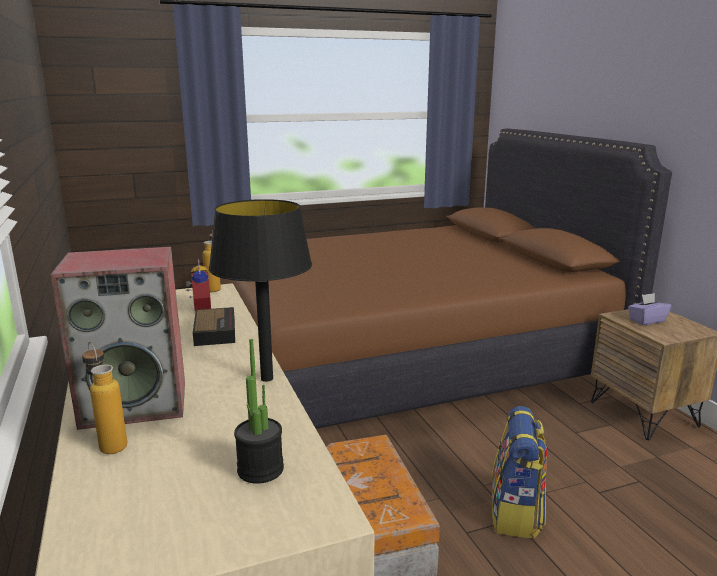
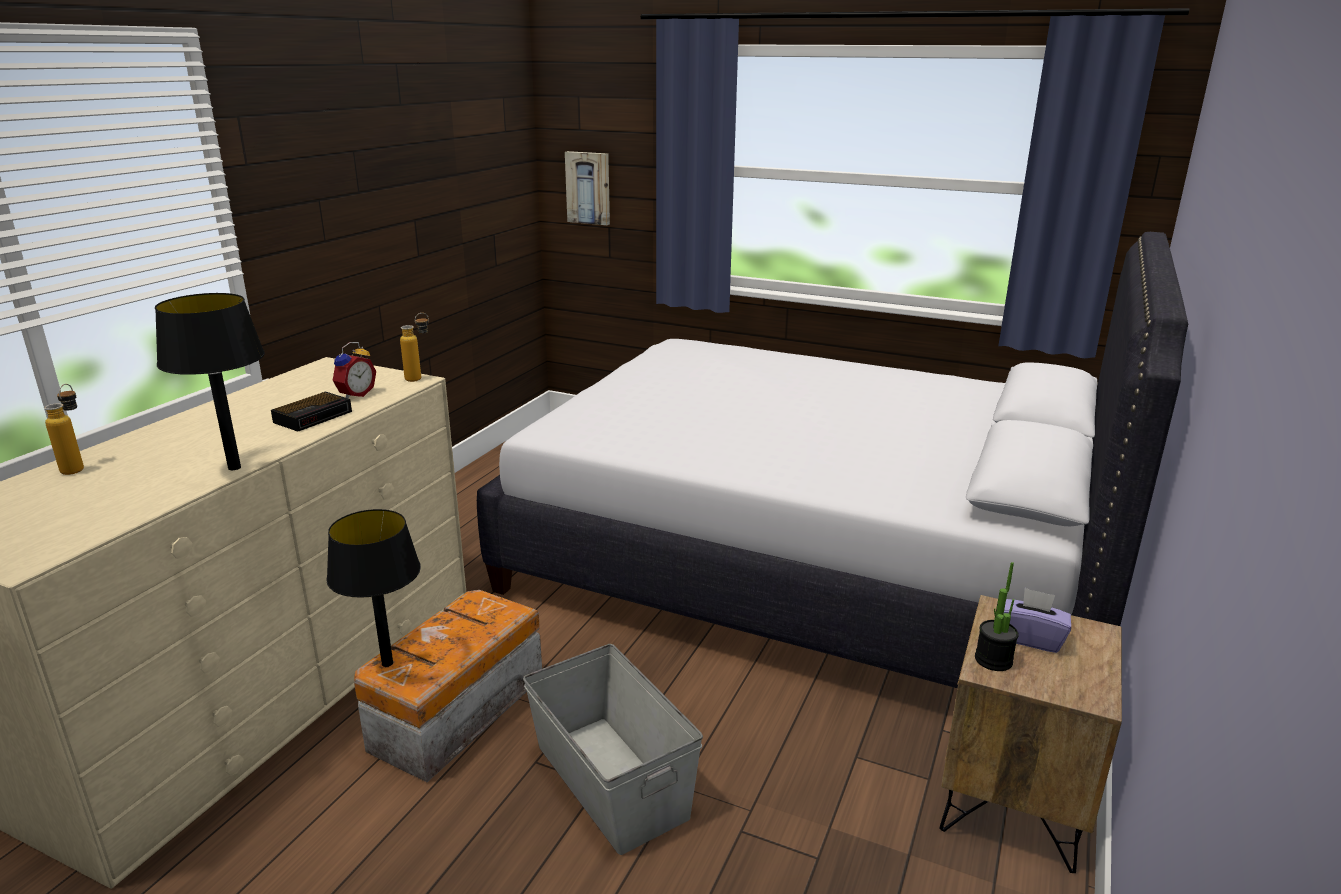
camera: 45 degrees right, 5 degrees up
(111, 142) = (589, 188): none -> picture
(136, 403) = (146, 449): speaker -> none
(260, 469) = (73, 522): potted plant -> potted plant (993, 660)
(372, 513) = (388, 663): none -> black table lamp
(405, 360) = (810, 561): brown bed -> white bed
(516, 514) = (610, 781): backpack -> grey storage box

